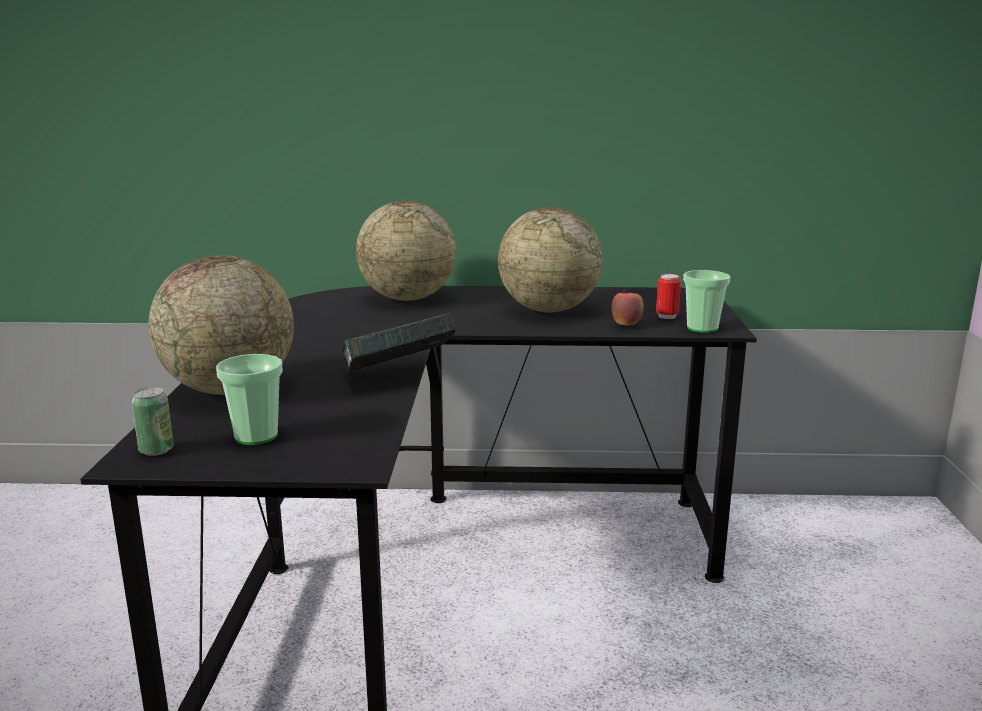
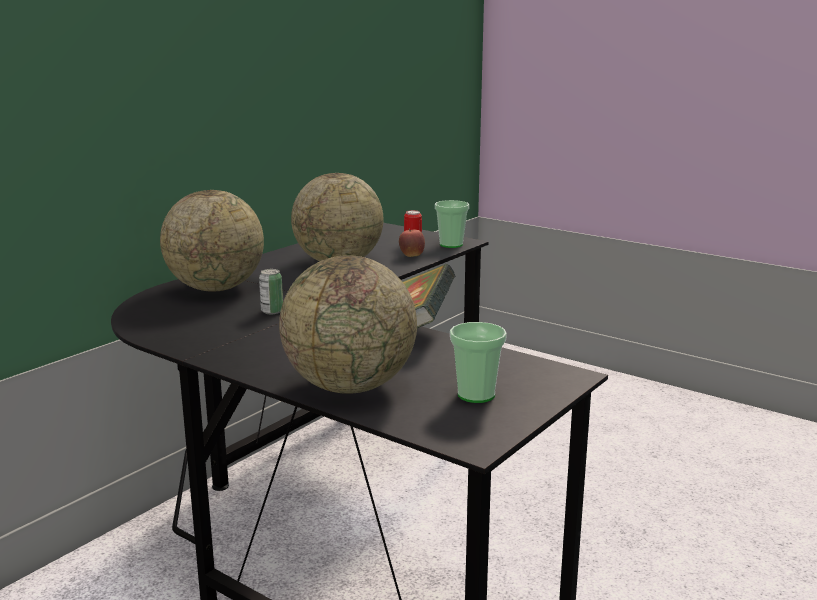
camera: 55 degrees left, 0 degrees up
(156, 450) = (460, 432): can -> can (272, 311)

